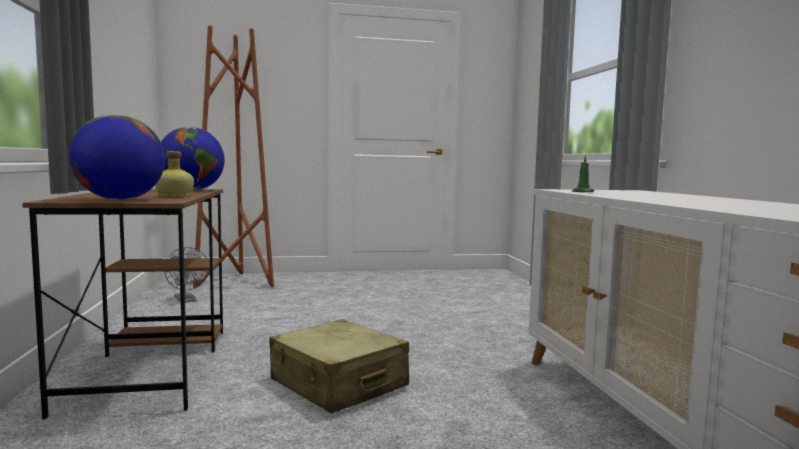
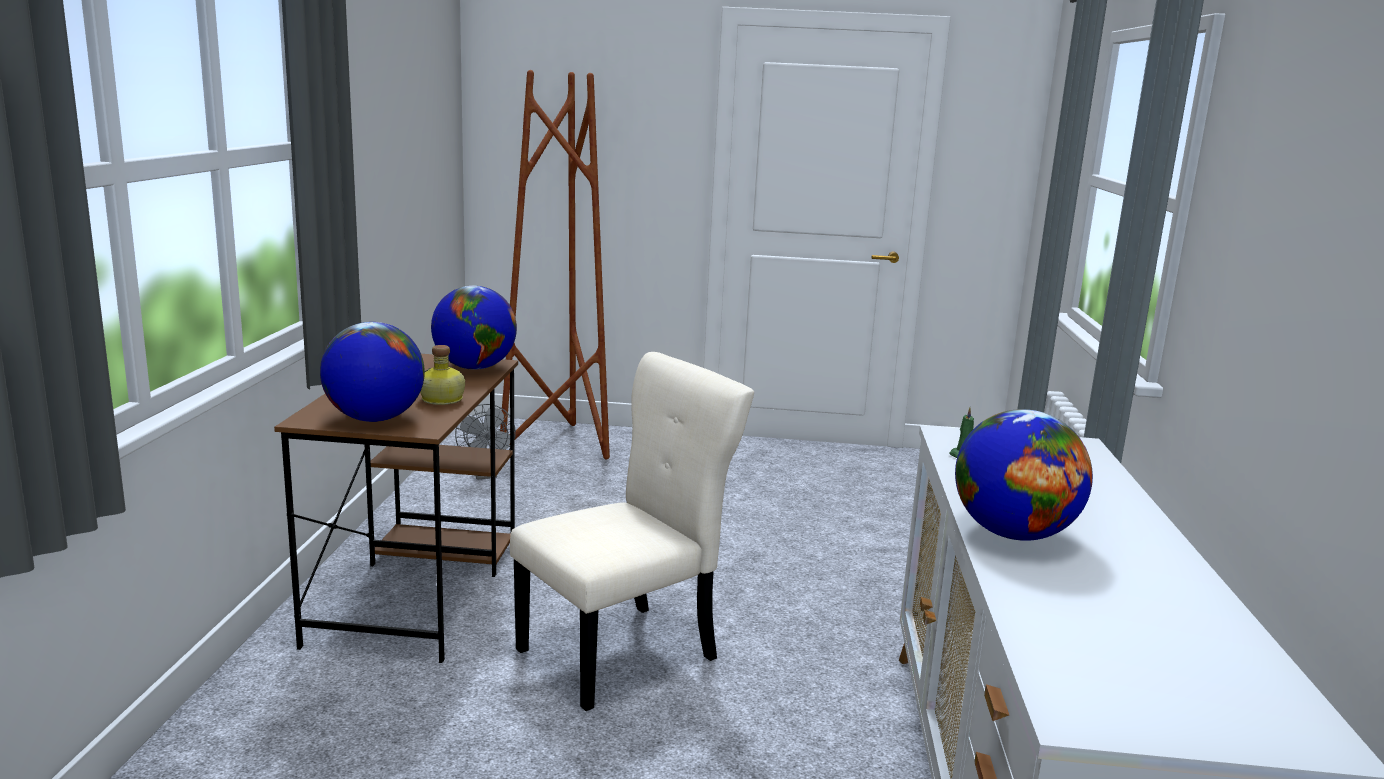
camera: 15 degrees right, 10 degrees up
(338, 384) = (625, 652): beige suitcase -> beige chair
(680, 202) = (1013, 534): none -> globe

